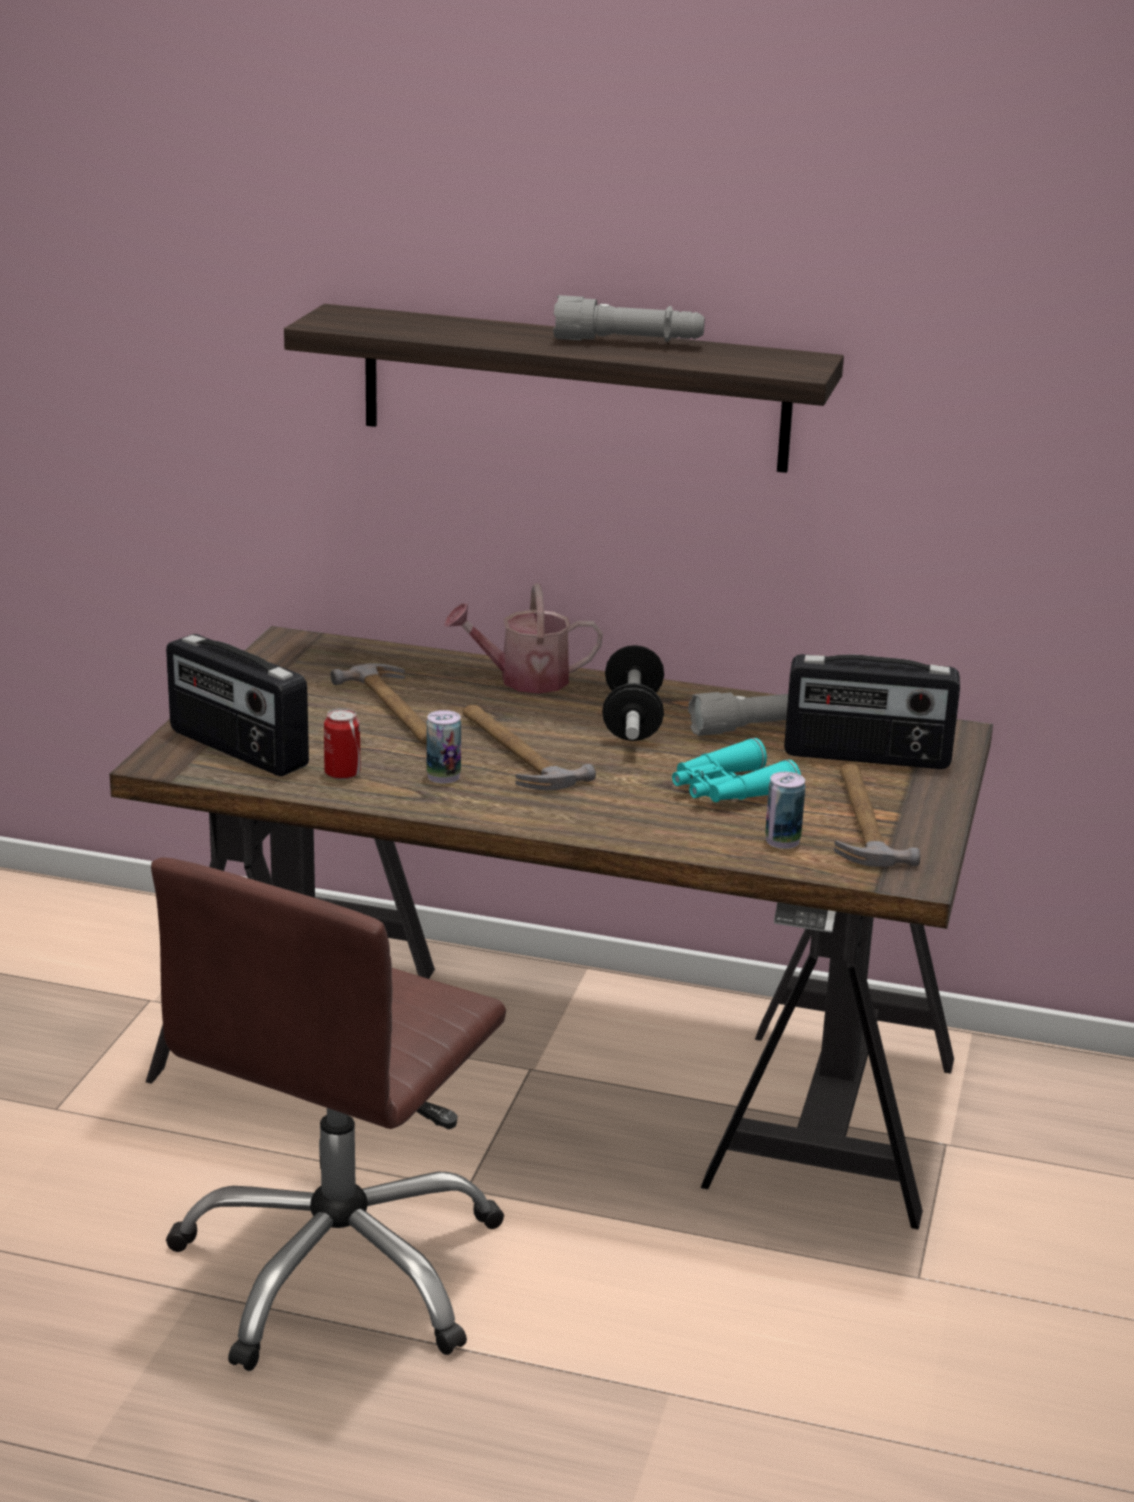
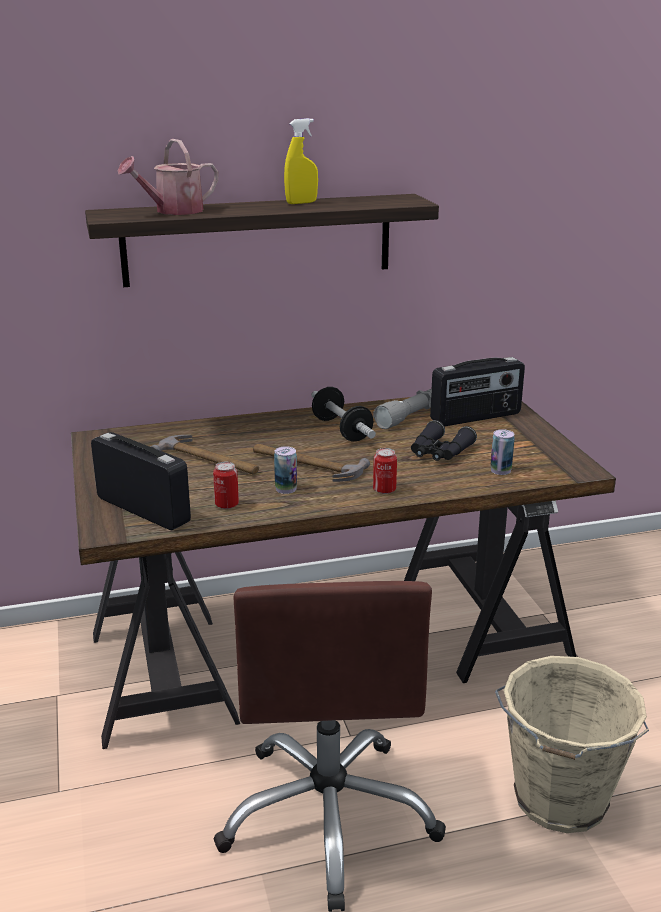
camera: 30 degrees left, 0 degrees up
(237, 749) = (144, 509): radio -> radio turned 150 degrees counterclockwise
(523, 680) = (257, 424): watering can -> watering can (173, 211)
(573, 816) = (384, 490): none -> can
(628, 342) = (301, 203): grey flashlight -> yellow spray bottle
(667, 1384) = (559, 801): none -> beige bucket
(728, 790) = (439, 452): turquoise binoculars -> black binoculars
(862, 820) = (520, 449): hammer -> none

